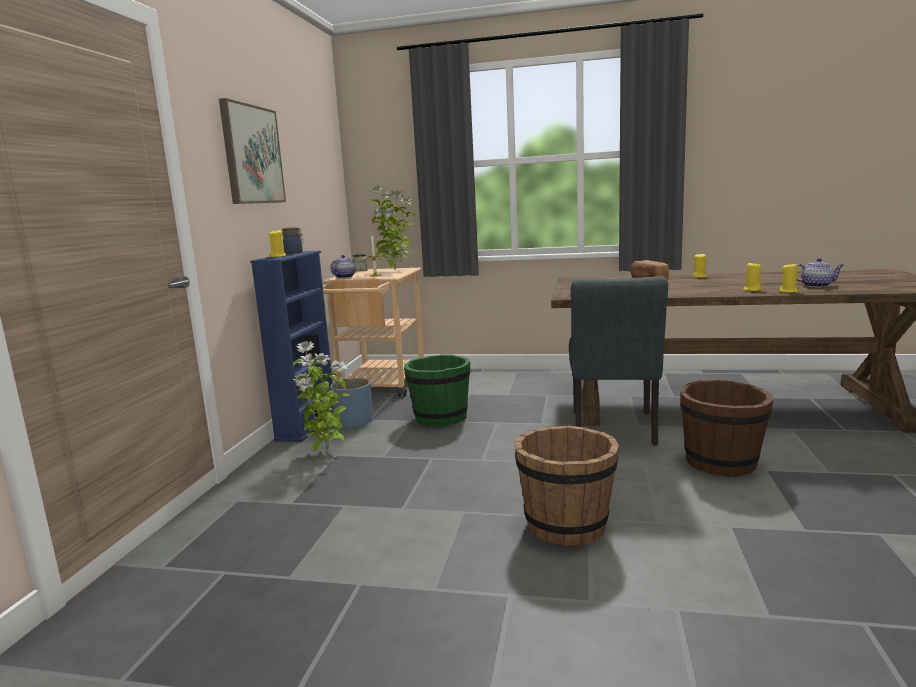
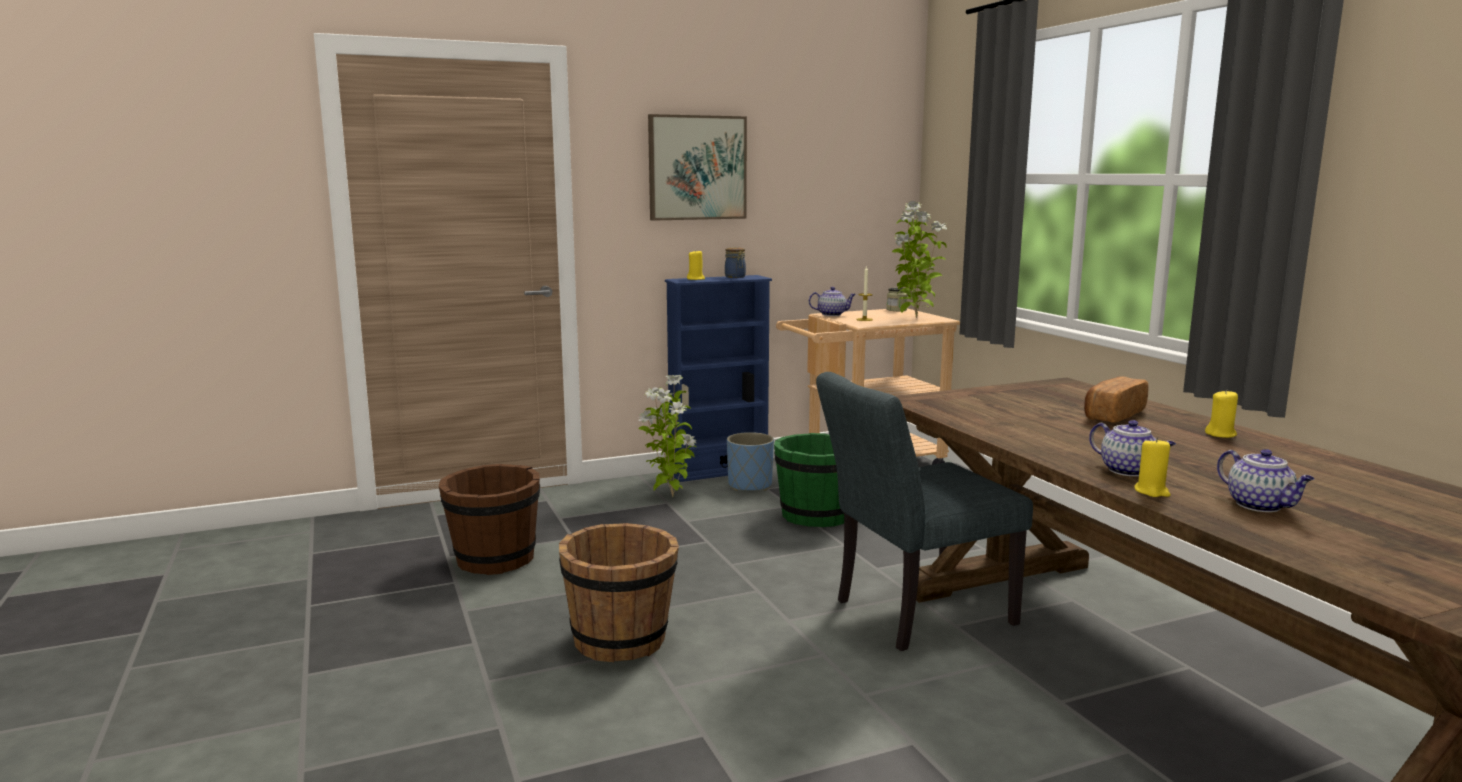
camera: 55 degrees right, 0 degrees up
(721, 463) = (896, 705): brown bucket -> brown bucket (495, 560)
(752, 290) = (1129, 471): yellow candle -> teapot

